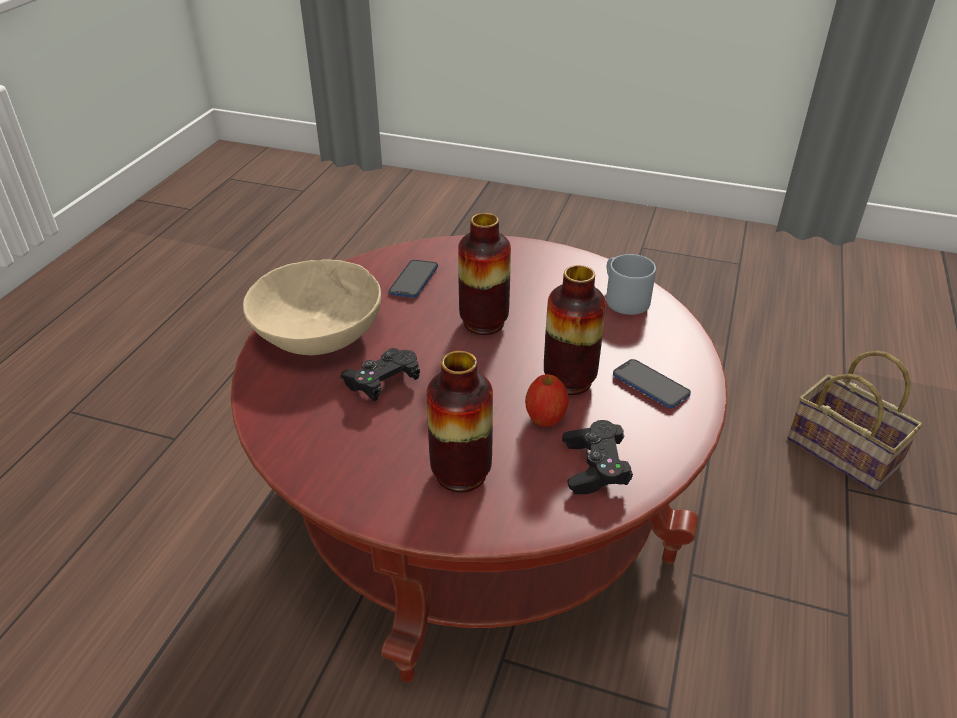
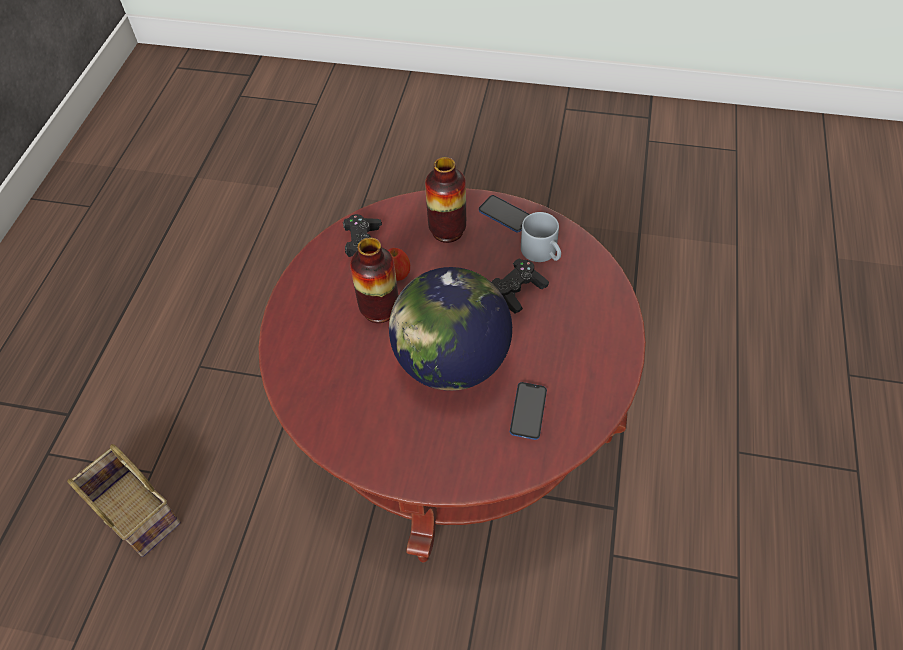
camera: 175 degrees right, 15 degrees up
(317, 331) = (589, 336): beige bowl -> none
(484, 322) = (452, 362): vase -> globe
(622, 298) = (329, 410): grey mug -> grey mug (543, 252)
(650, 385) = (319, 312): phone -> phone (505, 215)

